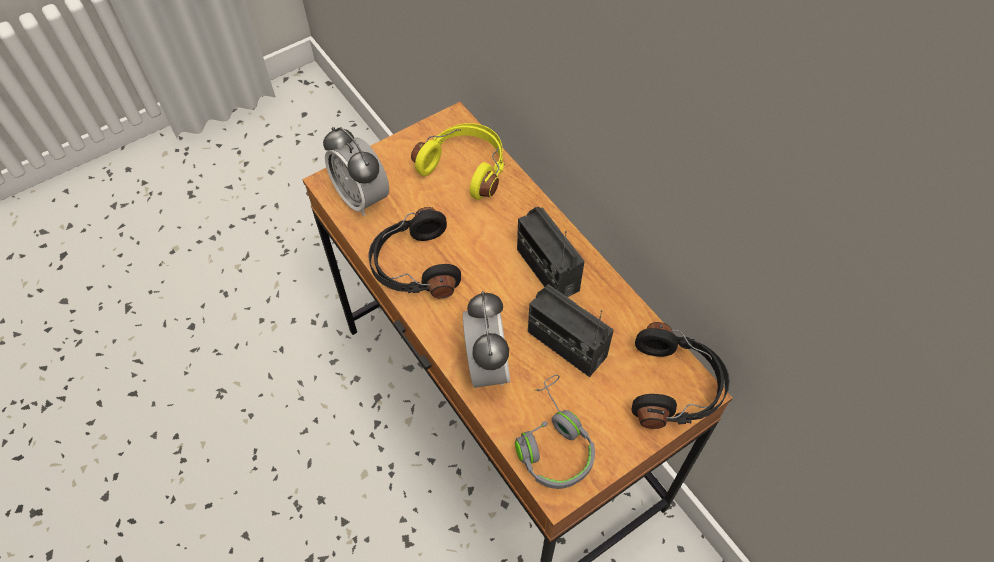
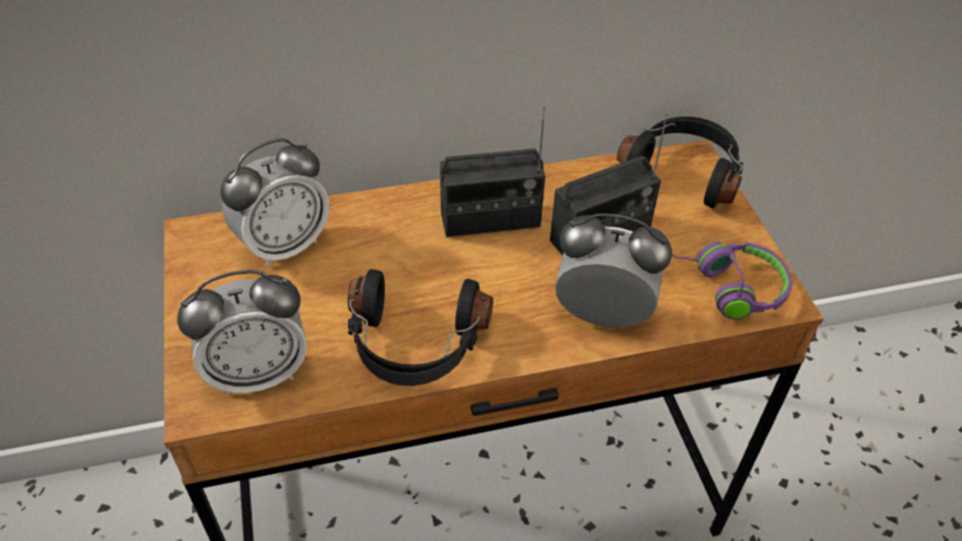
camera: 70 degrees left, 10 degrees down
(466, 167) = (284, 246): yellow headphones -> alarm clock
(552, 441) = (721, 287): grey headphones -> purple headphones

